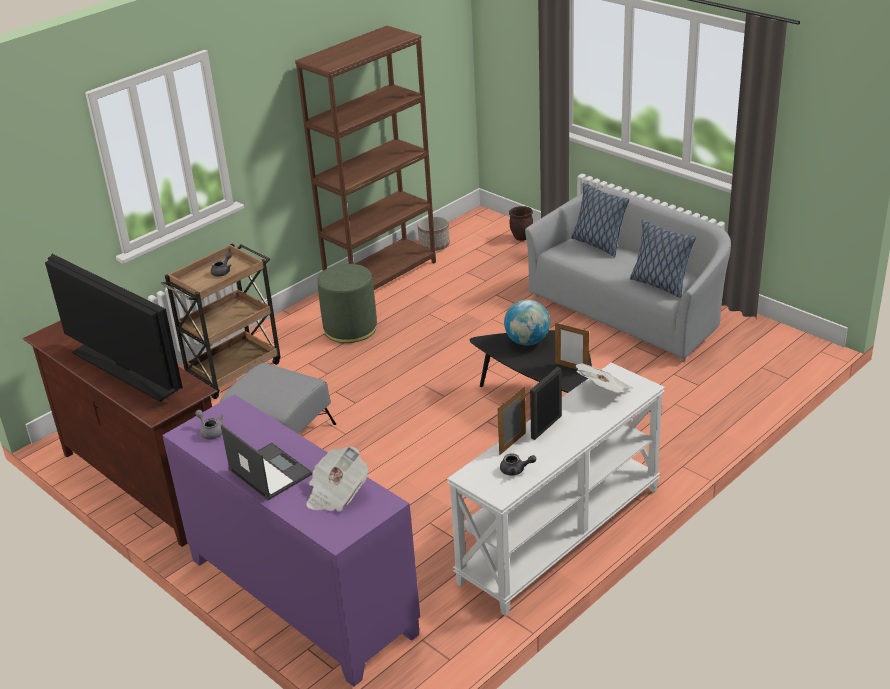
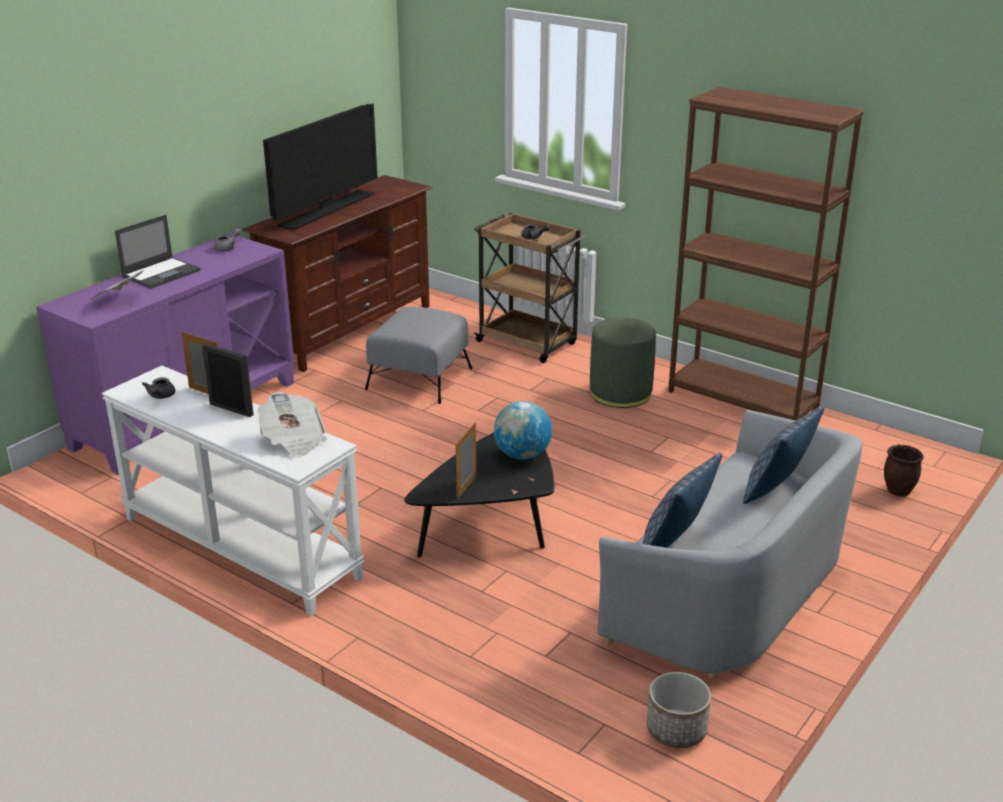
camera: 80 degrees right, 5 degrees down
(434, 245) = (838, 428): planter -> planter (676, 730)

